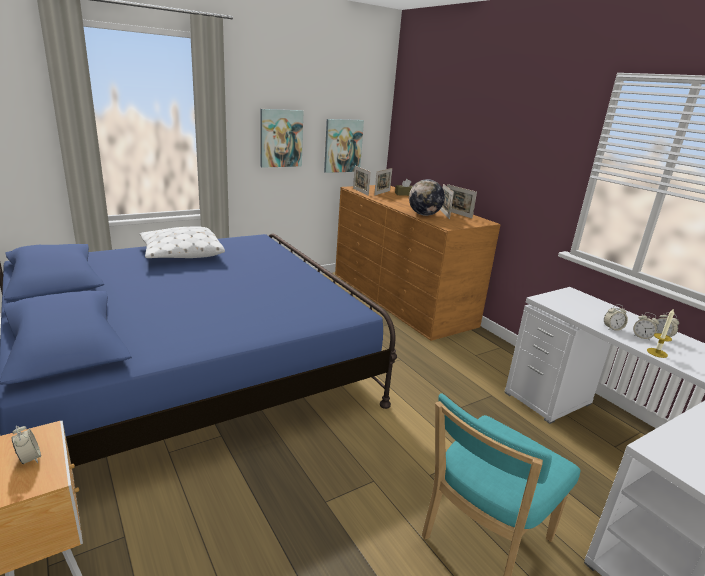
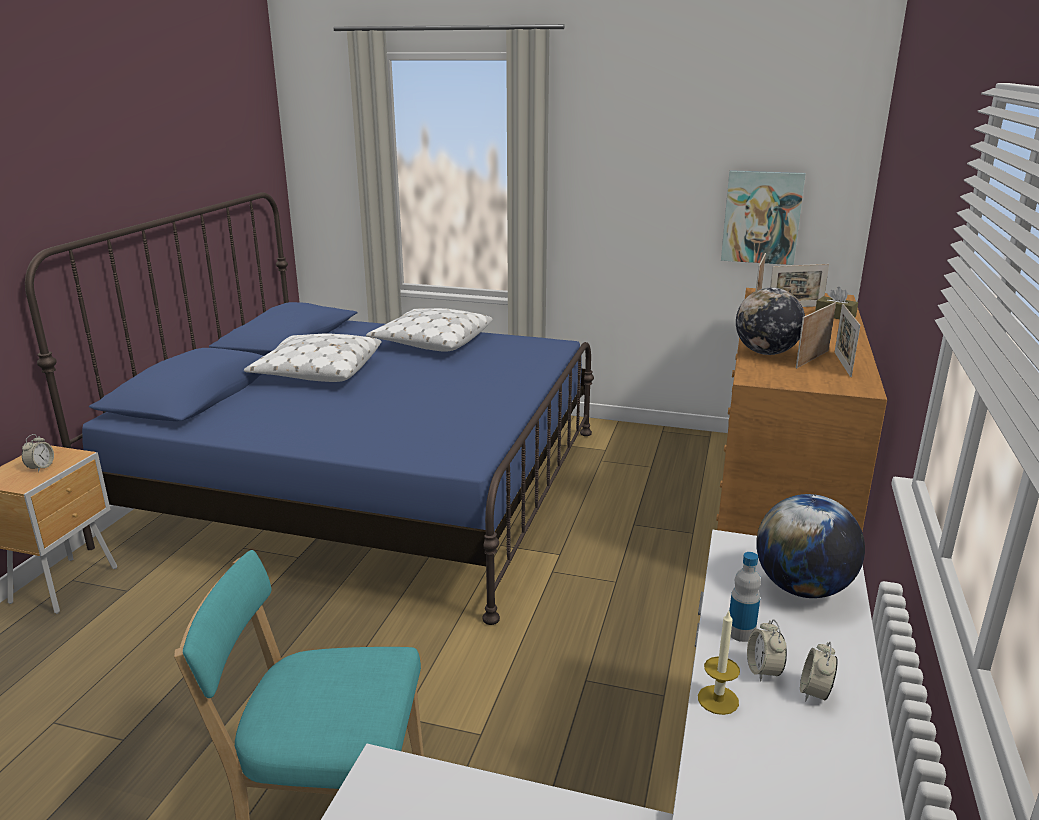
camera: 50 degrees right, 0 degrees up
(142, 293) = (317, 372): none -> white pillow
(281, 138) = (644, 199): picture -> none
(589, 306) = (802, 588): none -> globe
(612, 328) = (741, 632): alarm clock -> bottle

